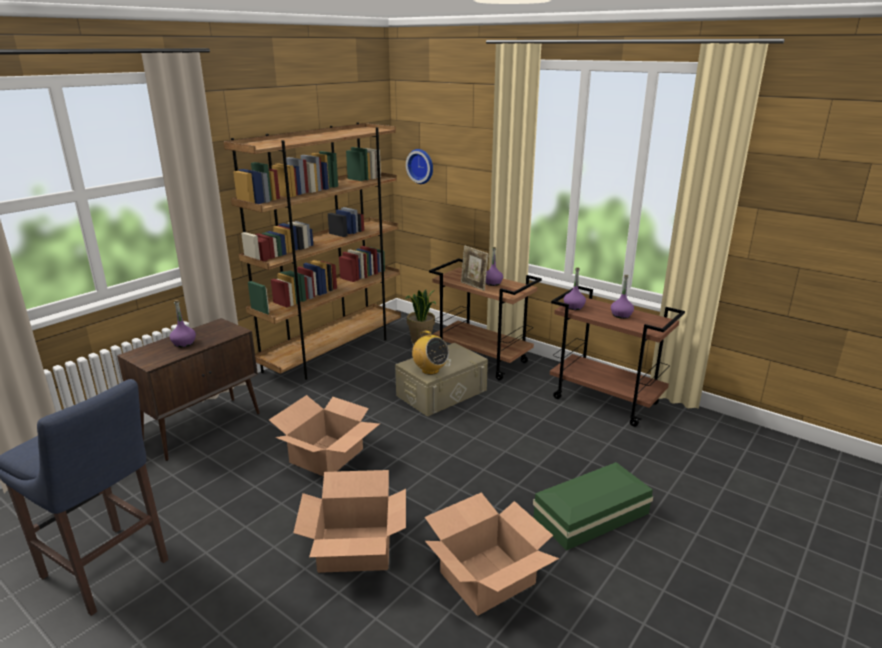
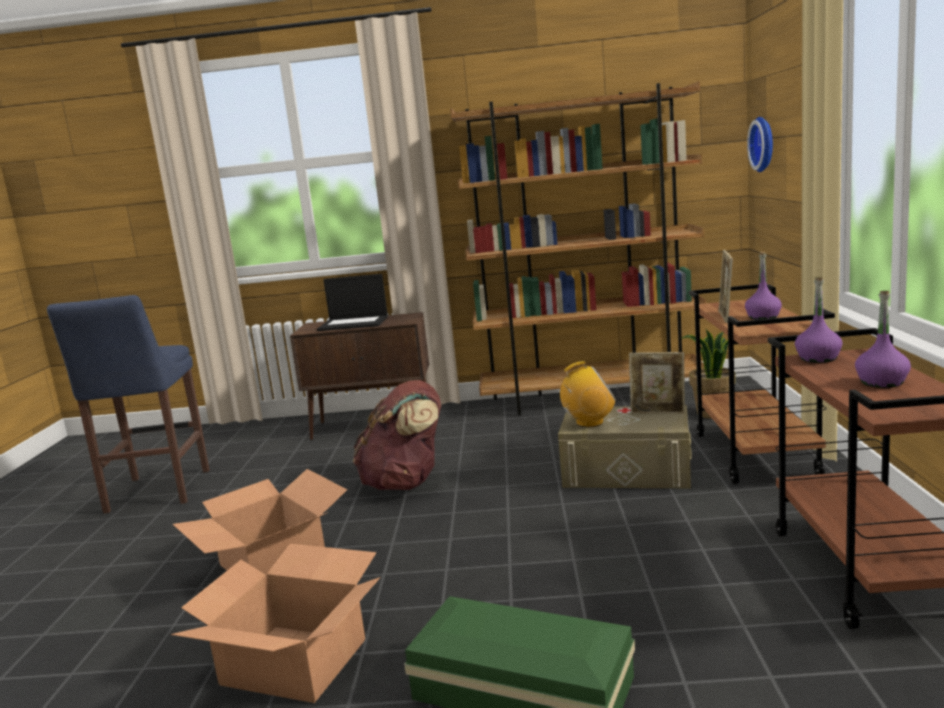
camera: 55 degrees right, 10 degrees down
(184, 343) = (354, 323): purple bottle -> laptop
(327, 456) = (406, 483): cardboard box -> brown backpack
(430, 370) = (589, 423): radio -> radio turned 105 degrees counterclockwise
(451, 352) = (658, 413): none -> picture frame

